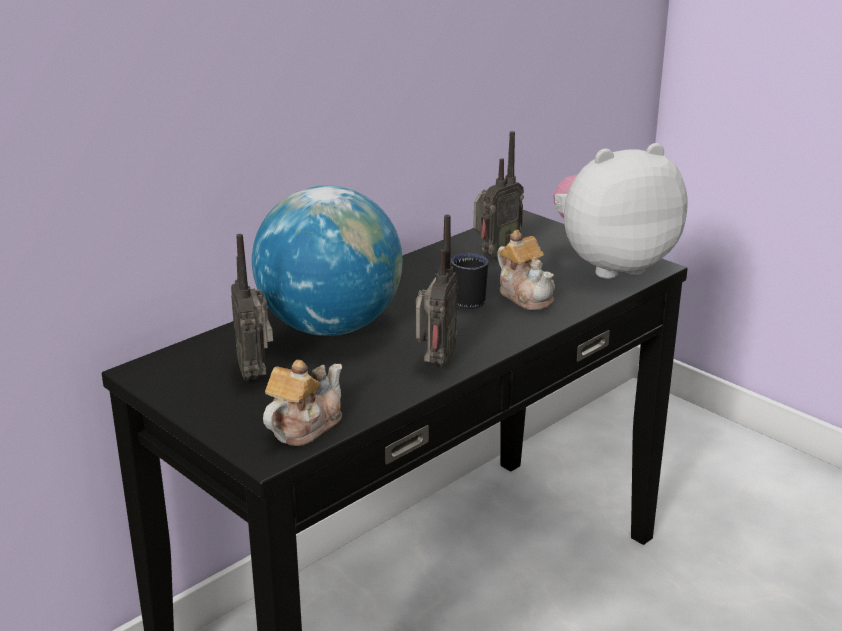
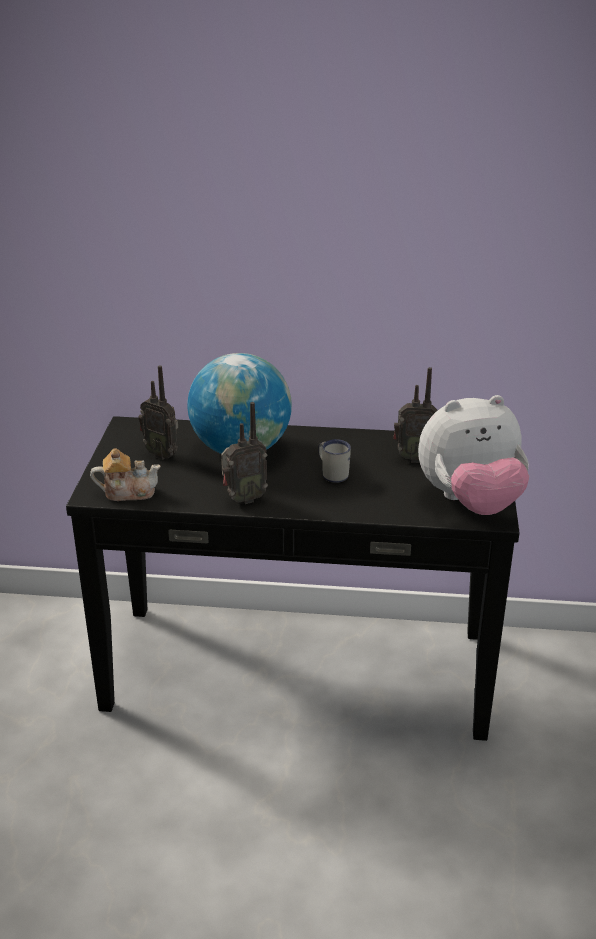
camera: 50 degrees right, 5 degrees up
(255, 374) = (162, 454): radio -> radio turned 90 degrees counterclockwise
(461, 301) = (332, 473): black mug -> white mug
(526, 295) = (374, 491): teapot -> none
(611, 265) = (470, 502): plush toy -> plush toy turned 135 degrees clockwise

